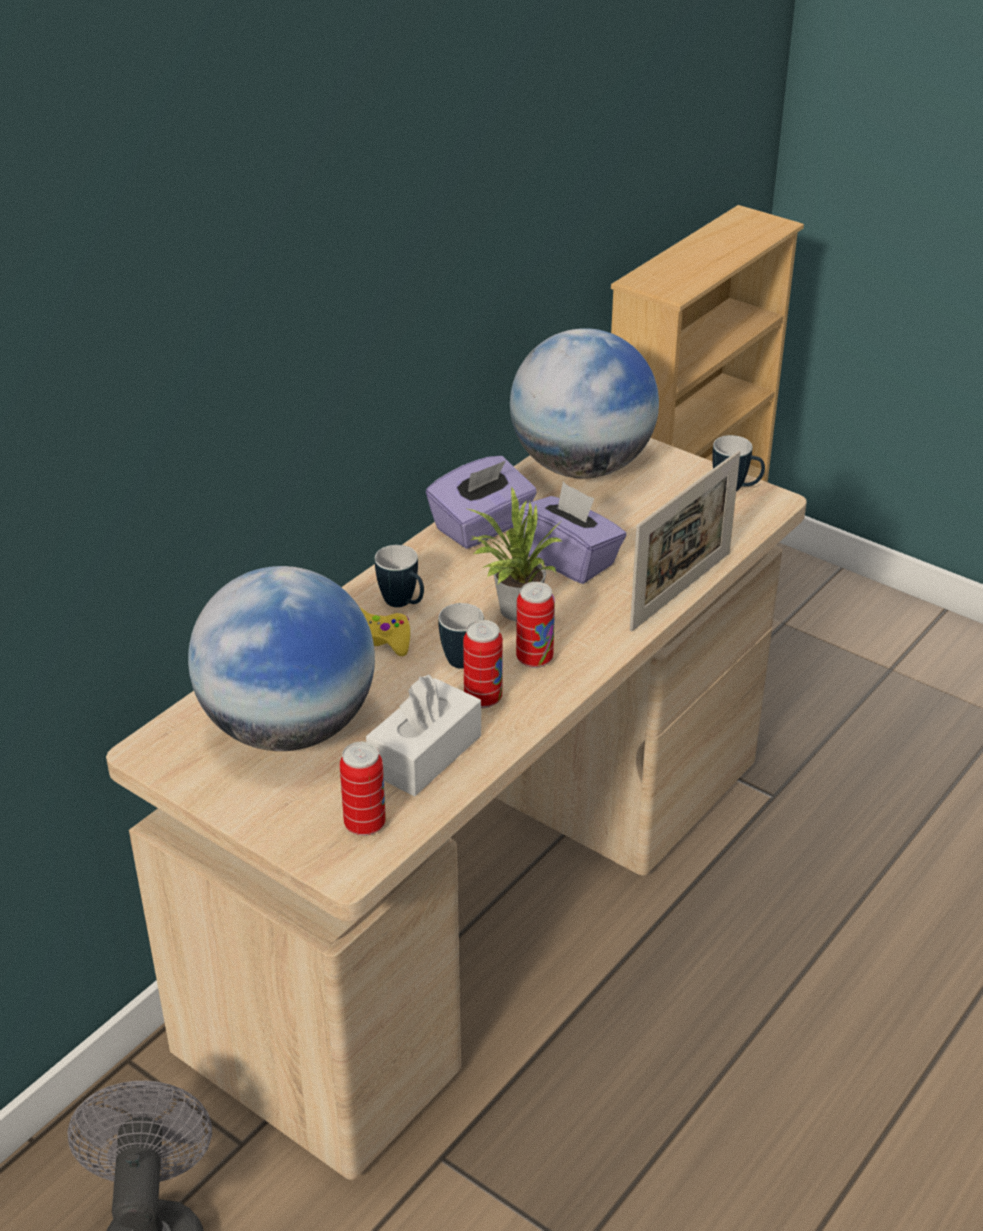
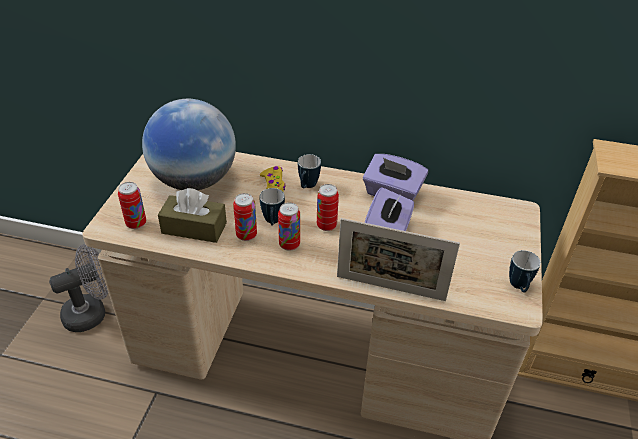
camera: 65 degrees right, 5 degrees up
(425, 754) = (194, 228): white tissue box -> brown tissue box
(513, 610) = (326, 225): potted plant -> can
(581, 467) = (481, 214): globe -> none

